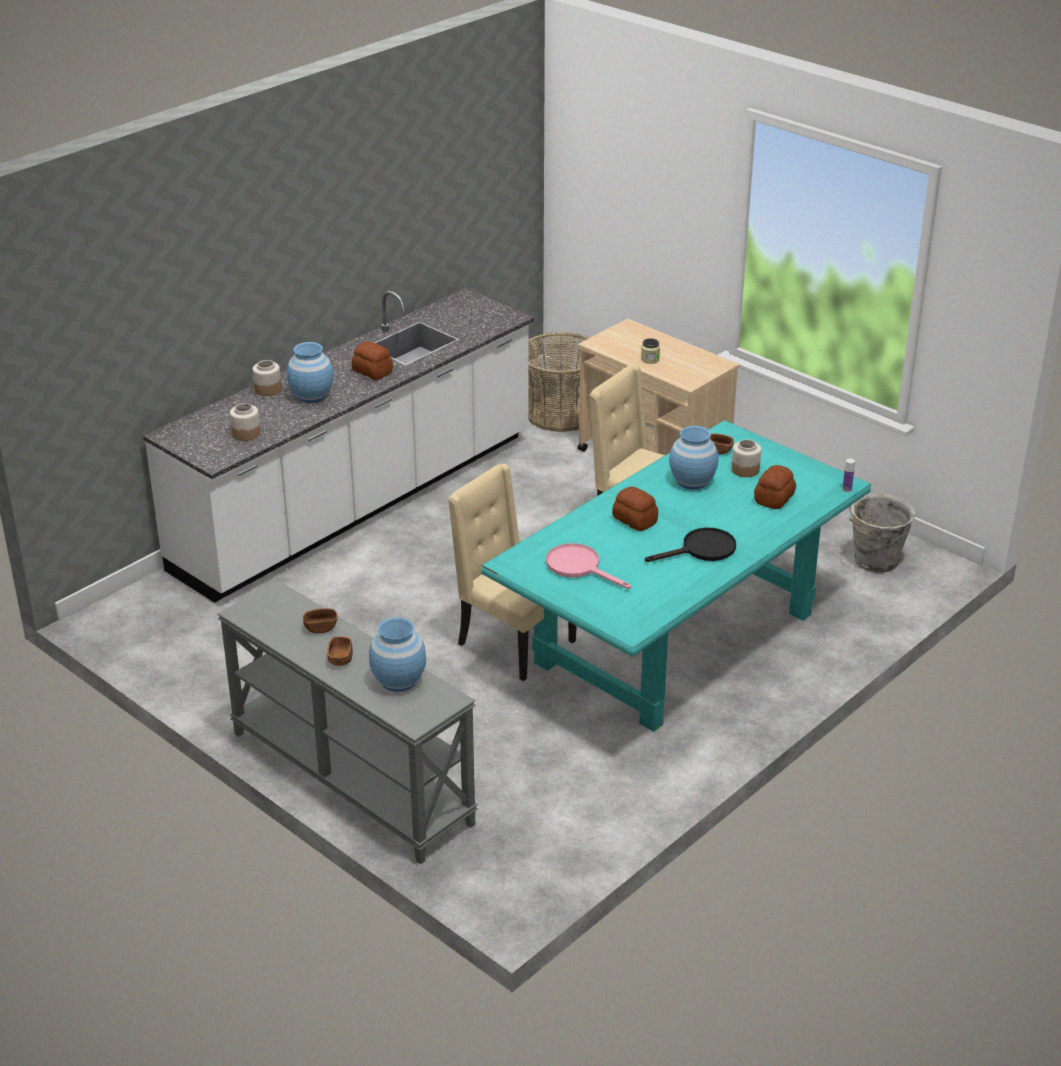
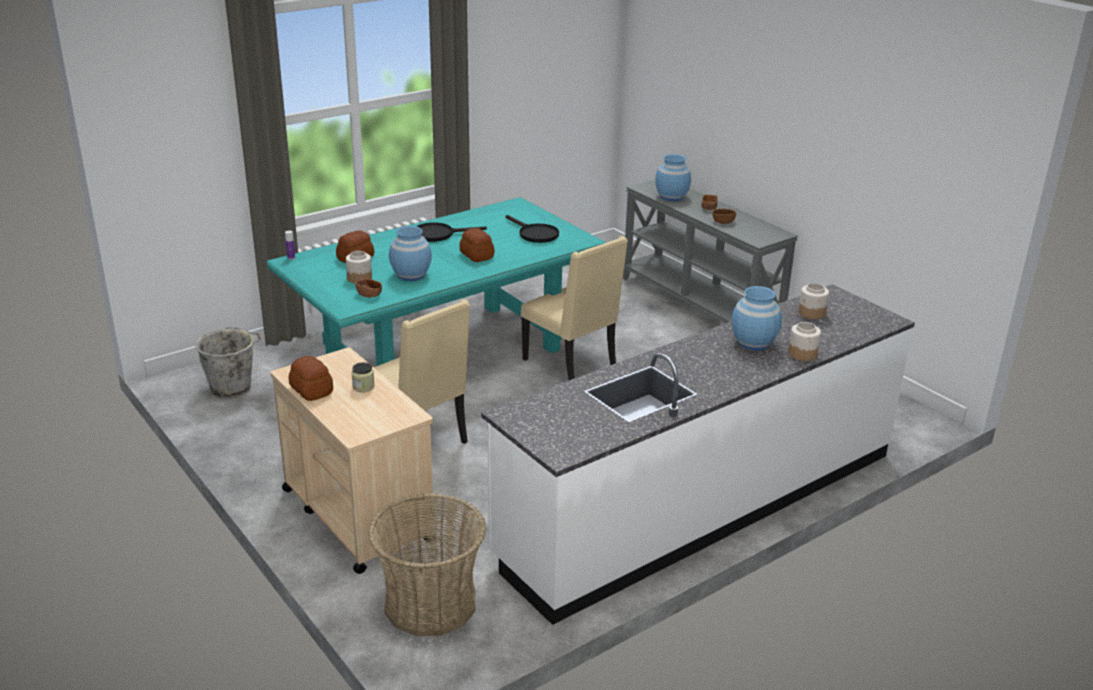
camera: 170 degrees left, 5 degrees down
(372, 372) = (689, 361): bread -> bread (312, 390)
(579, 567) = (534, 234): pink frying pan -> black frying pan

